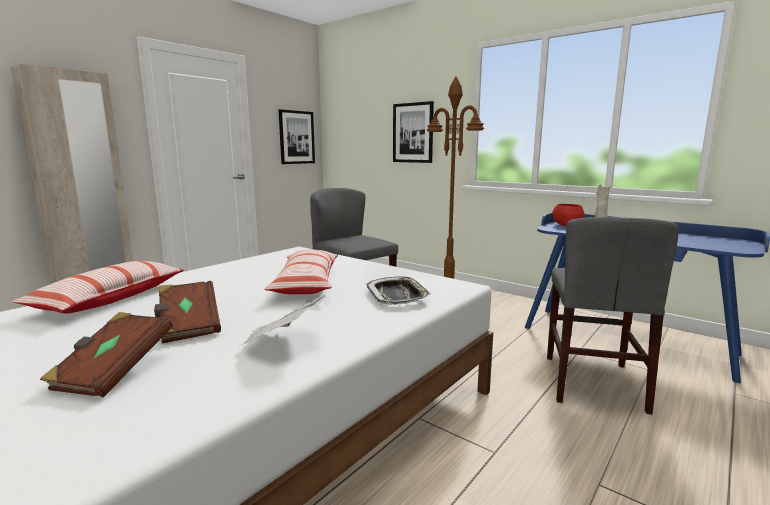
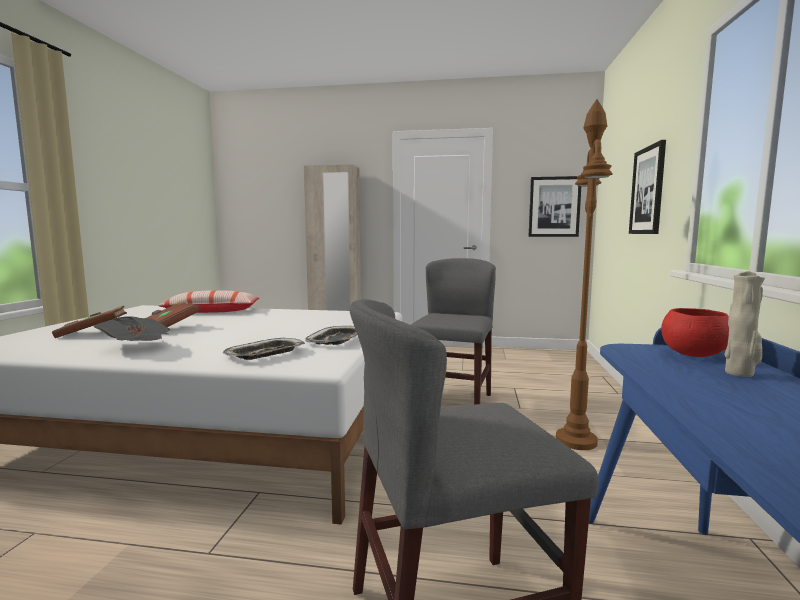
camera: 60 degrees right, 5 degrees down
(306, 283) = (280, 331): pillow -> none
(379, 273) = (337, 340): none -> tray

